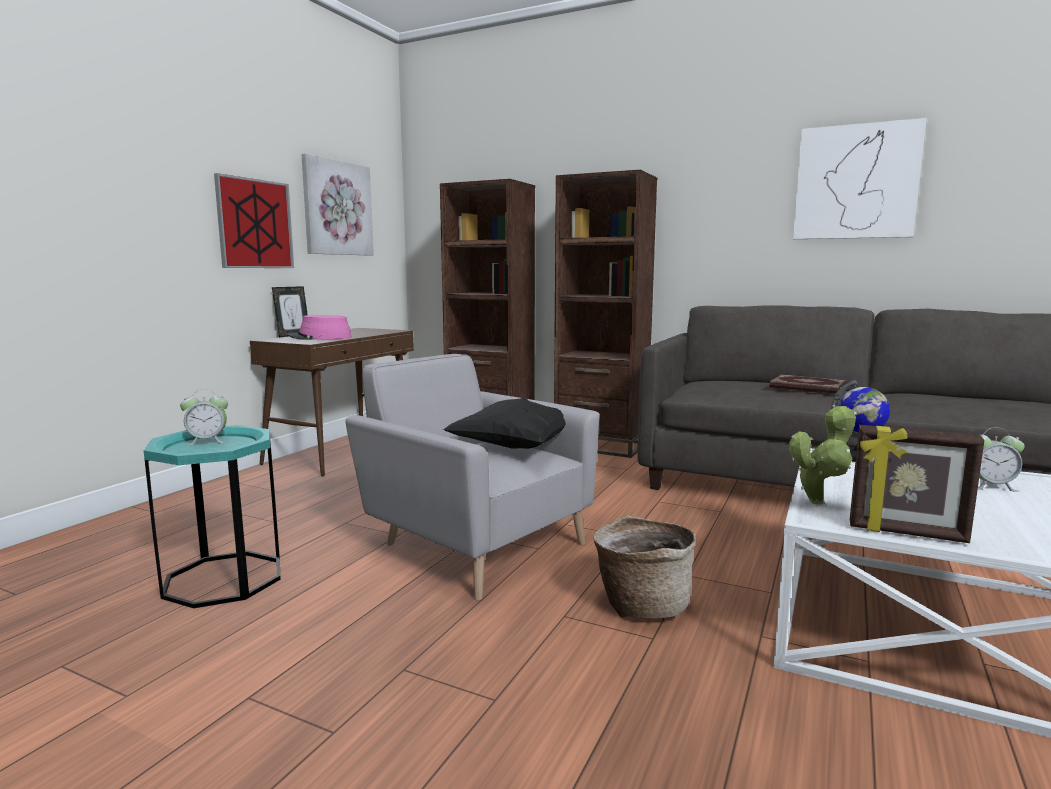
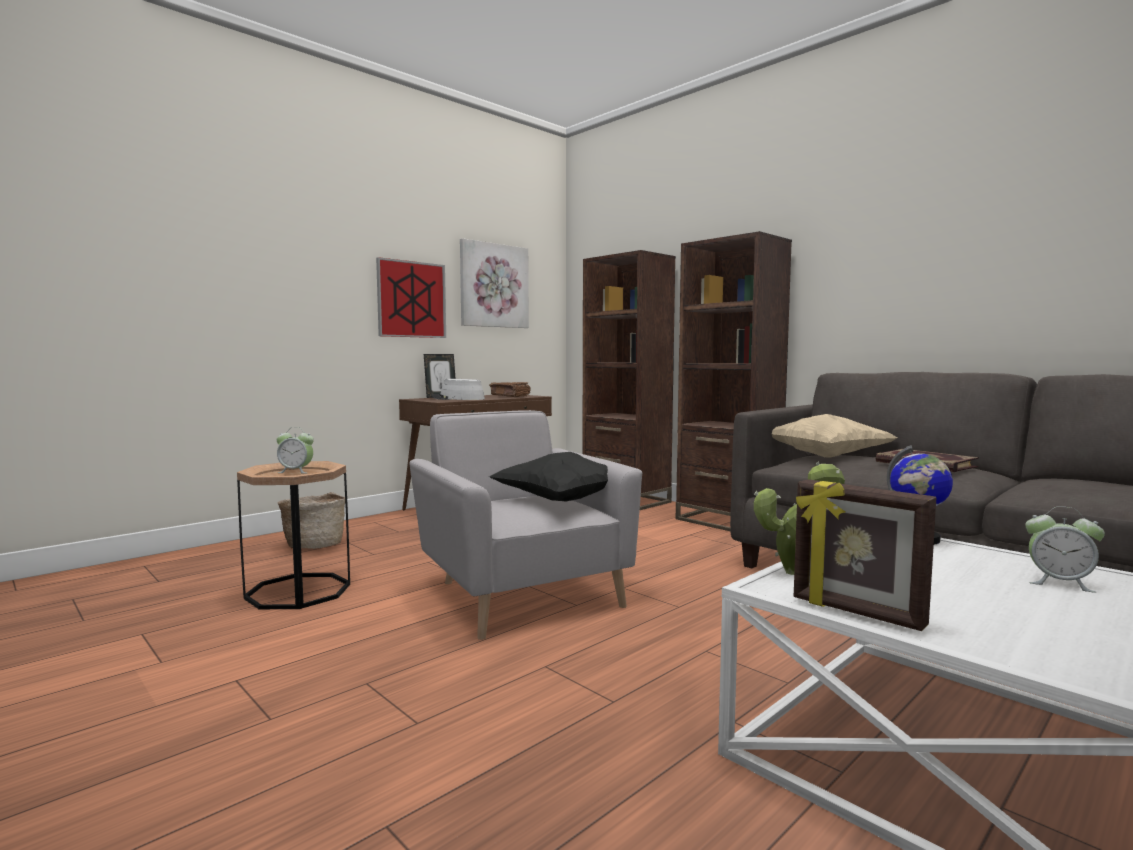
camera: 20 degrees right, 5 degrees down
(223, 579) = (298, 591): turquoise side table -> brown side table
(319, 337) = (457, 399): pink hat -> grey hat
(369, 331) = (510, 396): none -> brown book
(641, 604) = (630, 669): basket -> basket (314, 545)
(713, 383) = (825, 456): none -> beige pillow
(856, 182) = (1018, 228): picture -> none

